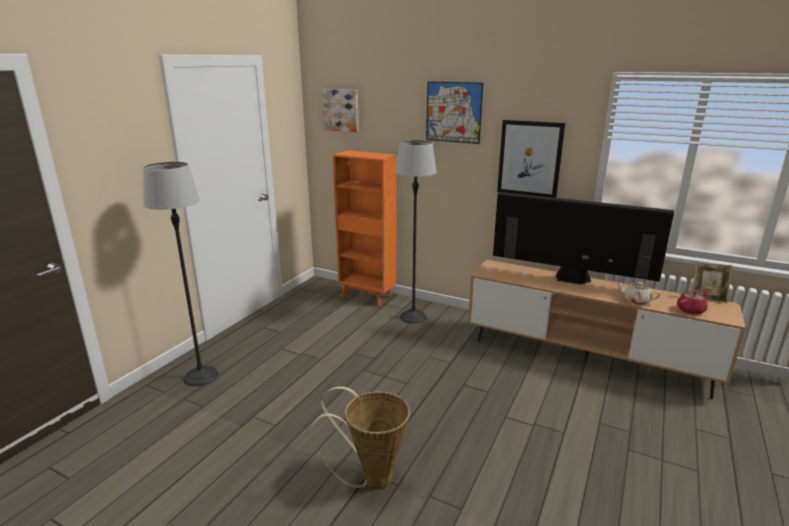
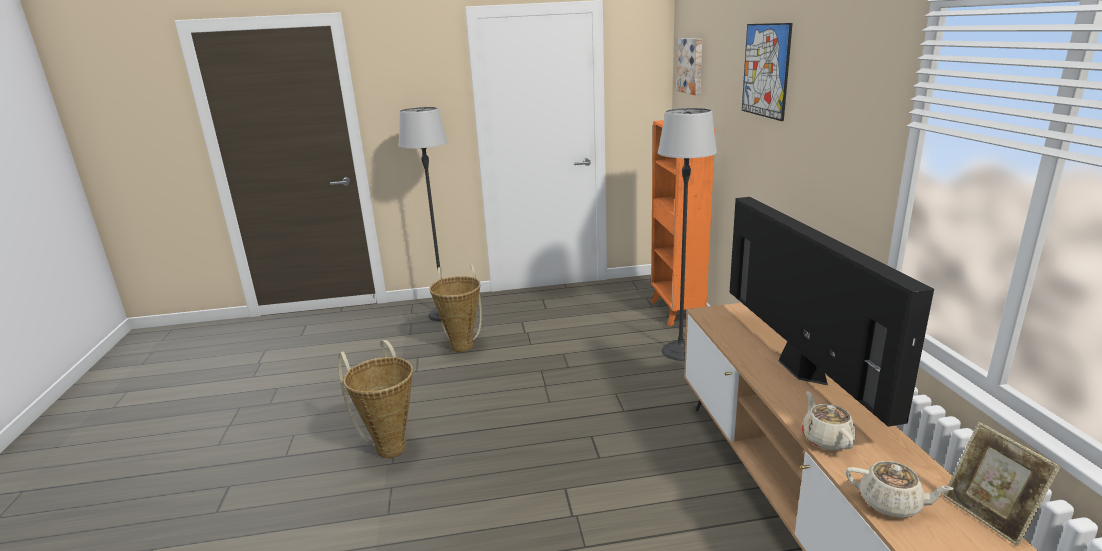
camera: 55 degrees right, 0 degrees up
(269, 386) = (462, 344): none -> basket
(530, 158) = (827, 152): picture -> none
(691, 310) = (891, 504): red teapot -> beige teapot

